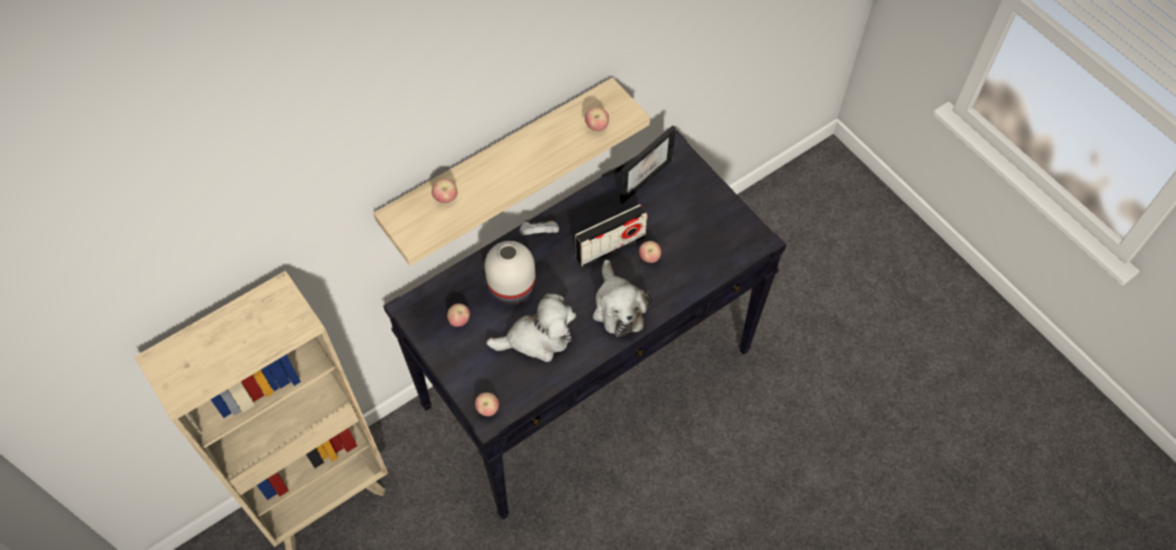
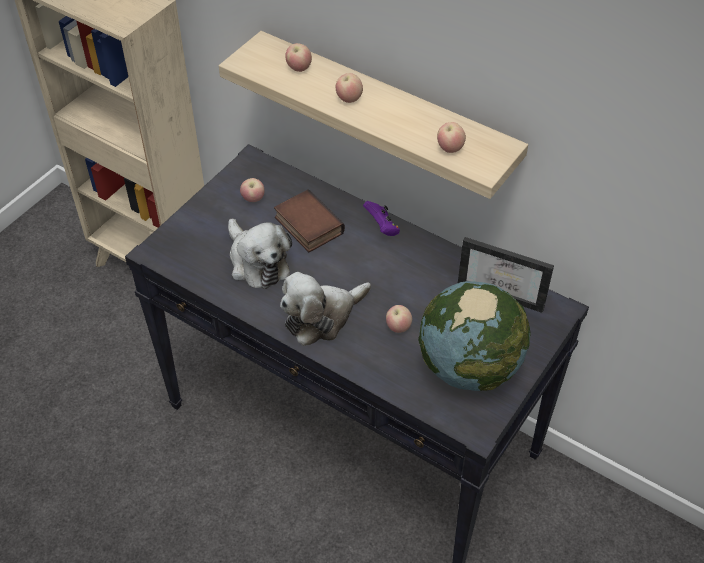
camera: 70 degrees right, 10 degrees down
(488, 409) = (163, 248): apple -> apple (349, 99)
(511, 288) = (306, 225): white vase -> book
(539, 234) = (382, 228): white game controller -> purple game controller
(610, 246) = (396, 290): radio -> none
(705, 225) = (470, 367): none -> globe

